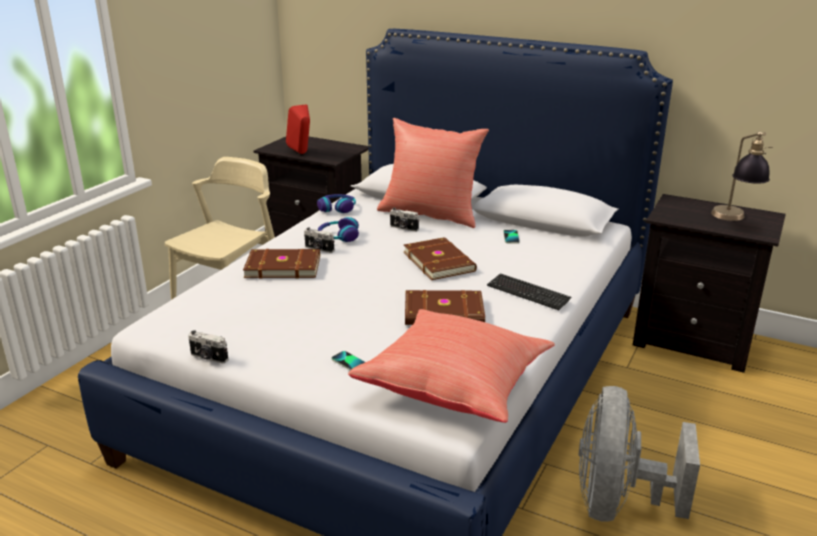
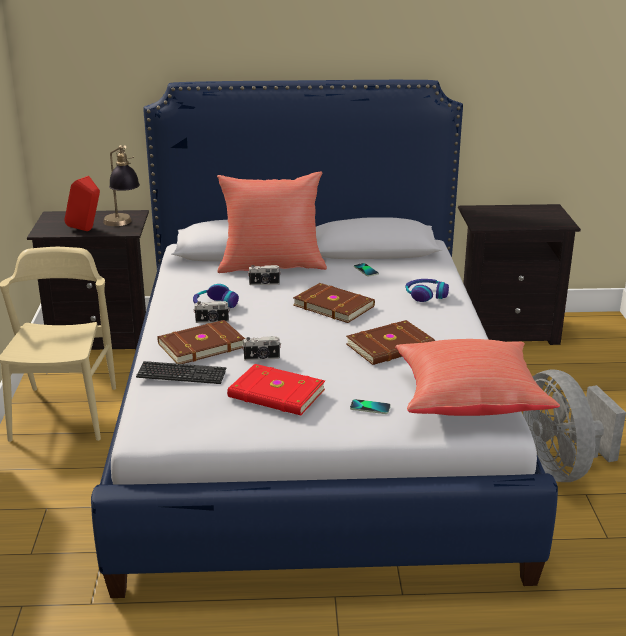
camera: 30 degrees left, 0 degrees up
(208, 358) = (242, 441): camera -> camera (262, 358)
(284, 326) = (276, 394): none -> red book
(337, 208) = (175, 279): headphones -> headphones (426, 295)
(528, 293) = (435, 313): keyboard -> keyboard (181, 374)
(734, 220) = (532, 216): table lamp -> table lamp (123, 224)

